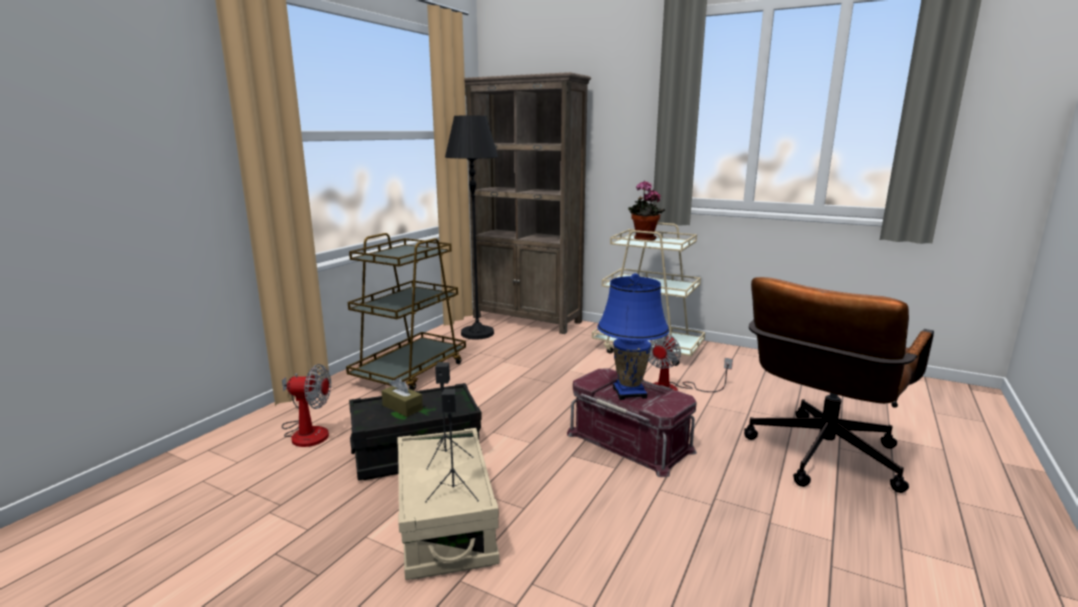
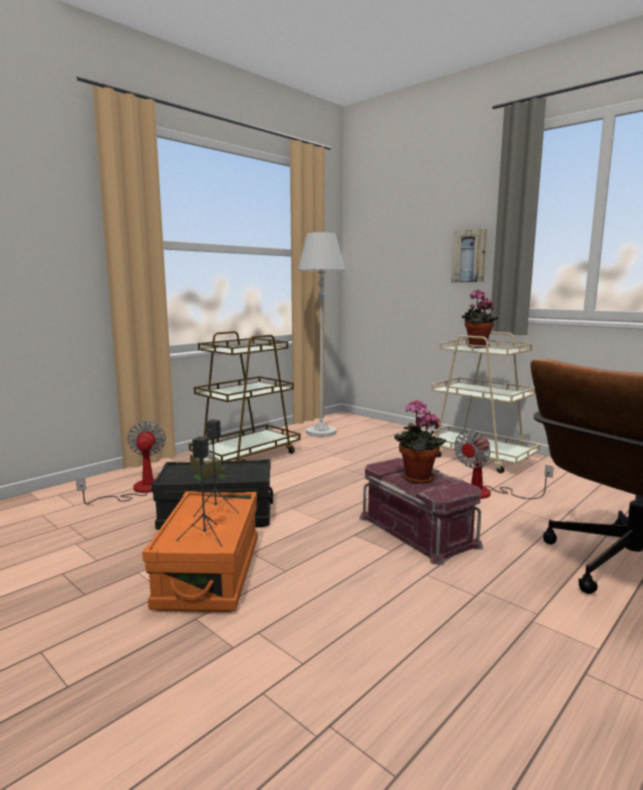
camera: 15 degrees right, 5 degrees down
(306, 432) = (138, 490): fan -> fan turned 120 degrees counterclockwise
(446, 524) = (209, 573): beige storage box -> orange storage box
(477, 333) = (321, 432): black floor lamp -> white floor lamp
(527, 320) = (372, 425): brown bookcase -> none
(627, 142) = (469, 256): none -> picture
(629, 393) = (416, 479): blue table lamp -> potted plant

